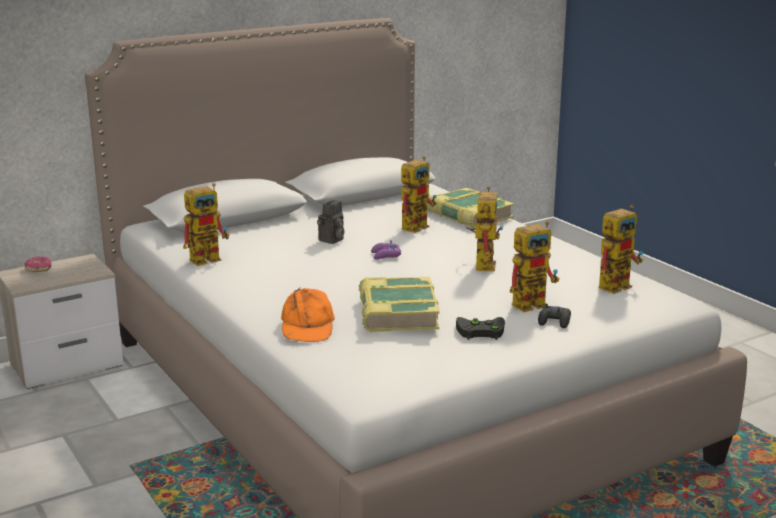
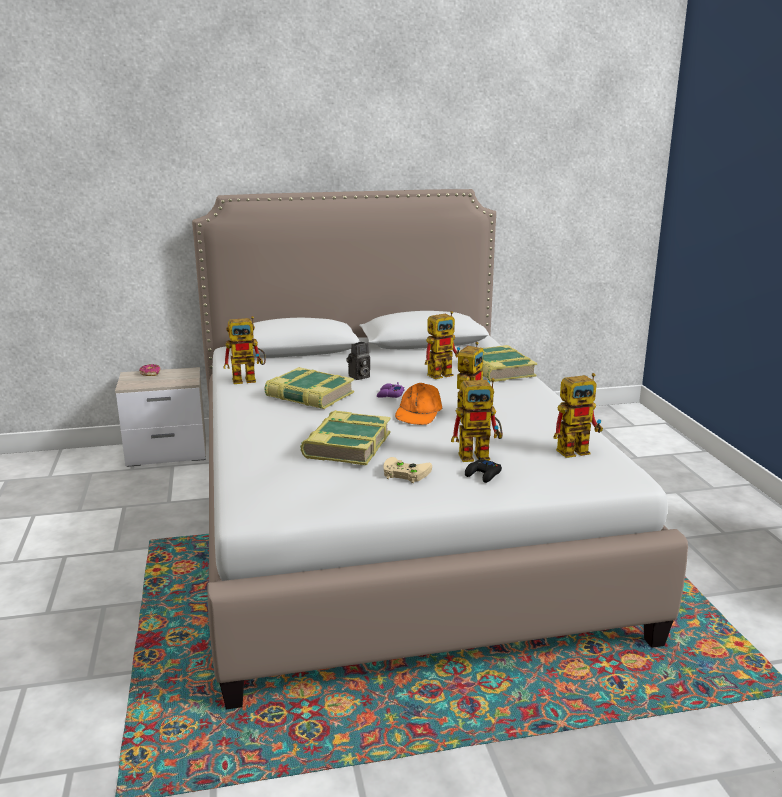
camera: 20 degrees right, 0 degrees up
(299, 267) = (309, 395): none -> book
(307, 326) = (264, 445): orange cap -> orange cap (418, 413)
(479, 331) = (404, 473): black game controller -> beige game controller

